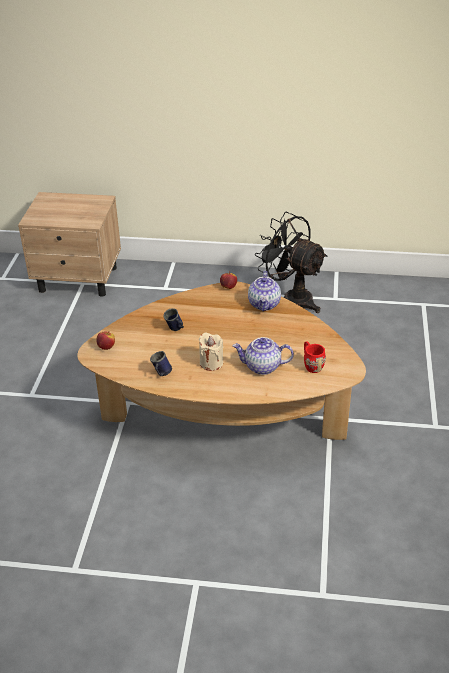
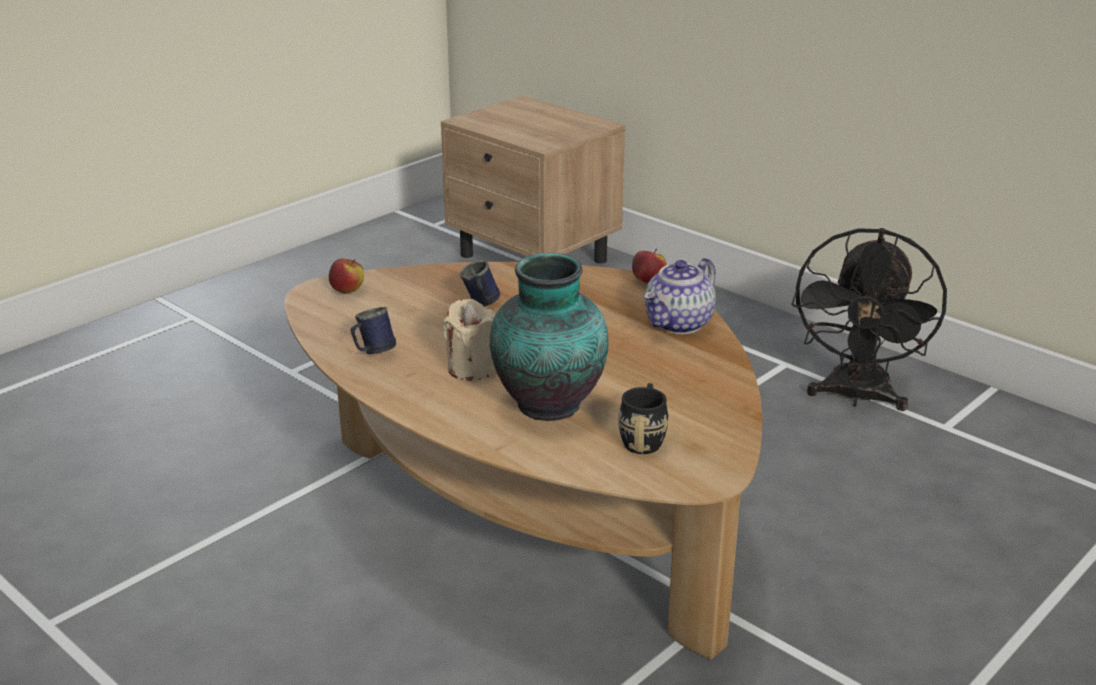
camera: 35 degrees right, 10 degrees down
(262, 367) = (549, 406): teapot -> vase
(291, 298) = (857, 397): black fan -> black fan turned 150 degrees counterclockwise
(311, 364) = (644, 438): red mug -> black mug

